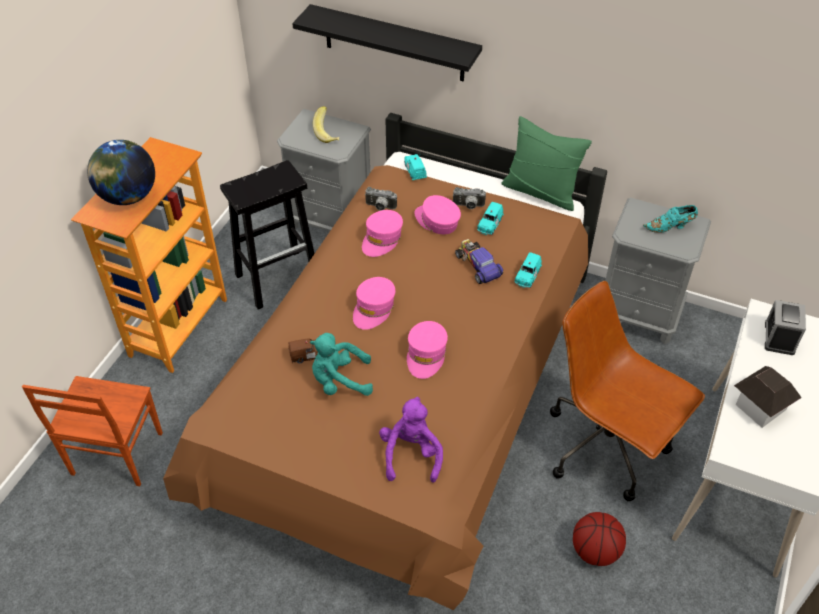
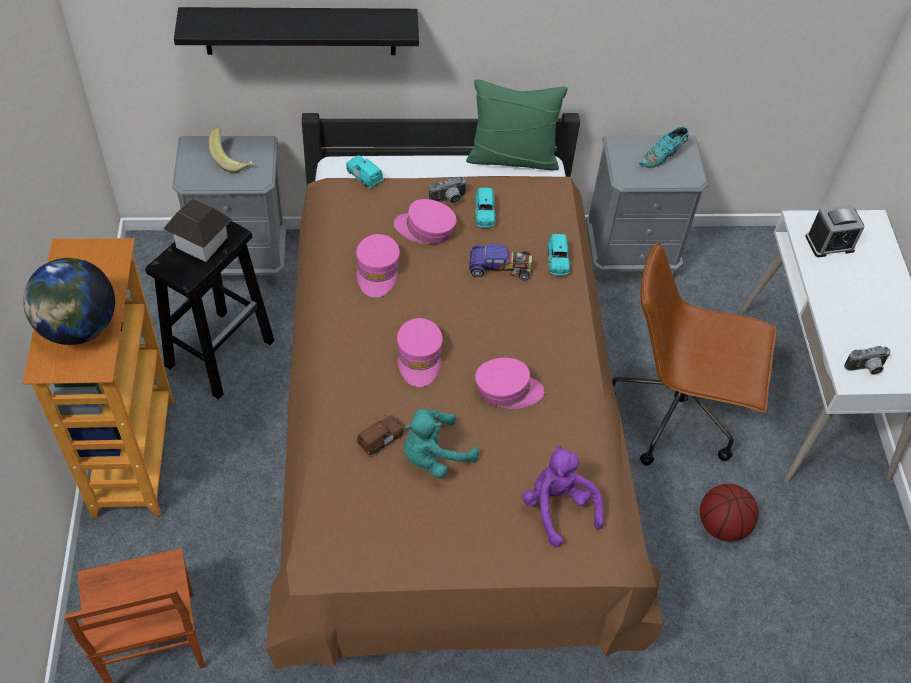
camera: 30 degrees left, 5 degrees up
(380, 207) = (351, 233): camera -> camera (866, 369)
(426, 355) = (507, 390): pink cap -> pink cap turned 75 degrees counterclockwise
(478, 265) = (500, 267): toy car -> toy car turned 150 degrees clockwise
(760, 407) = (852, 322): toy house -> toy house (201, 242)
(779, 337) = (829, 243): alarm clock -> alarm clock turned 90 degrees counterclockwise

